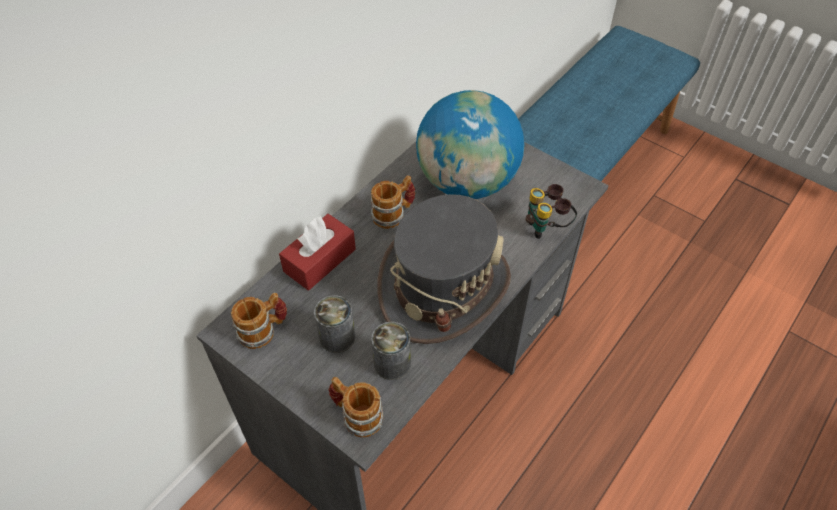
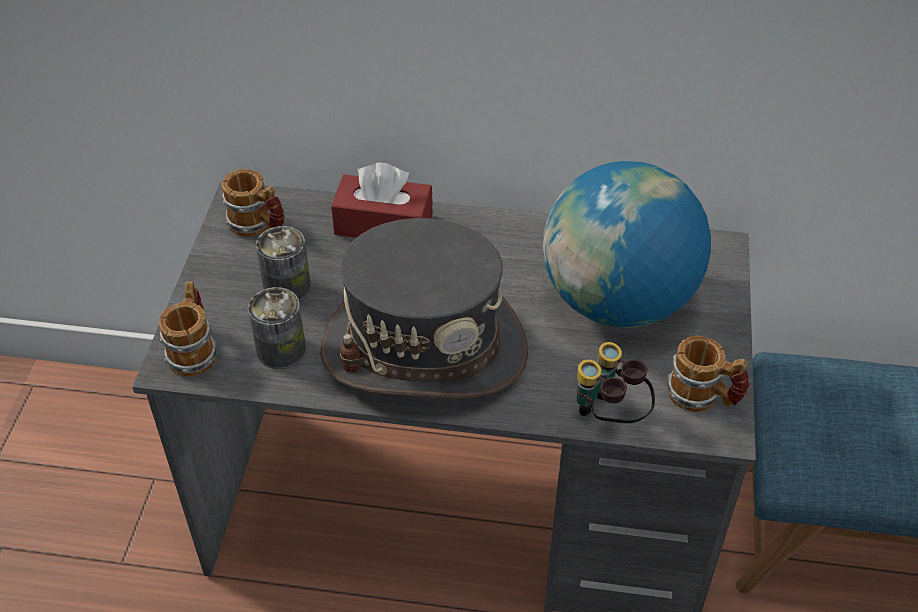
camera: 60 degrees right, 5 degrees down
(394, 214) = (504, 255): mug -> mug (703, 397)

